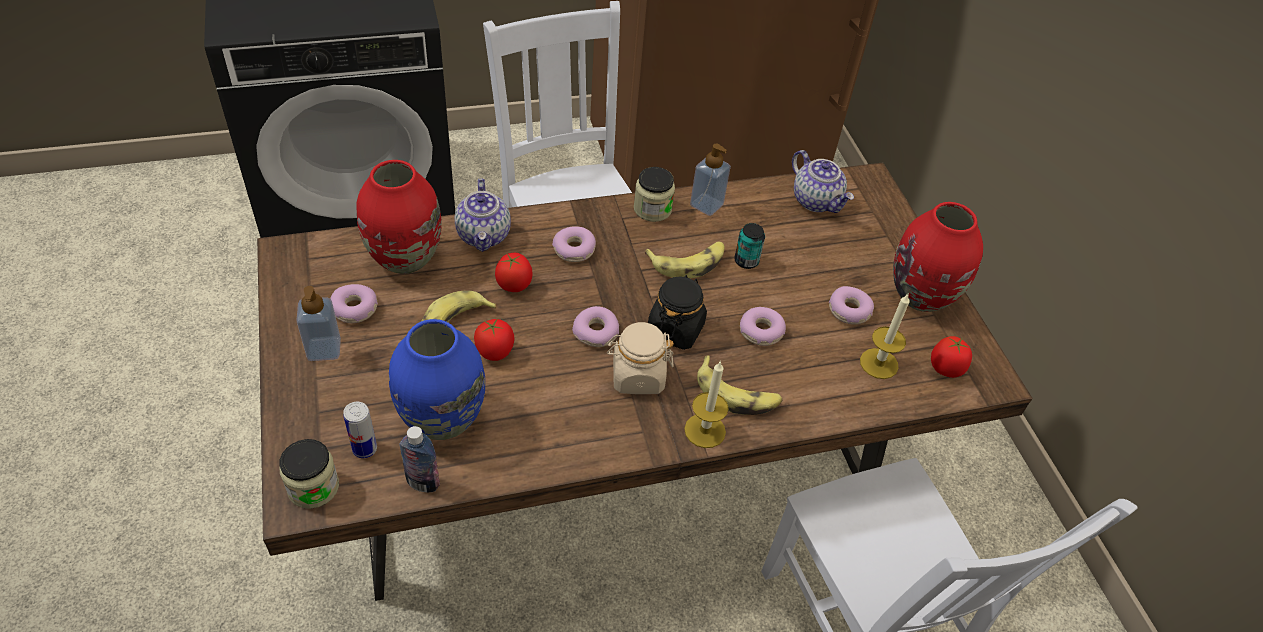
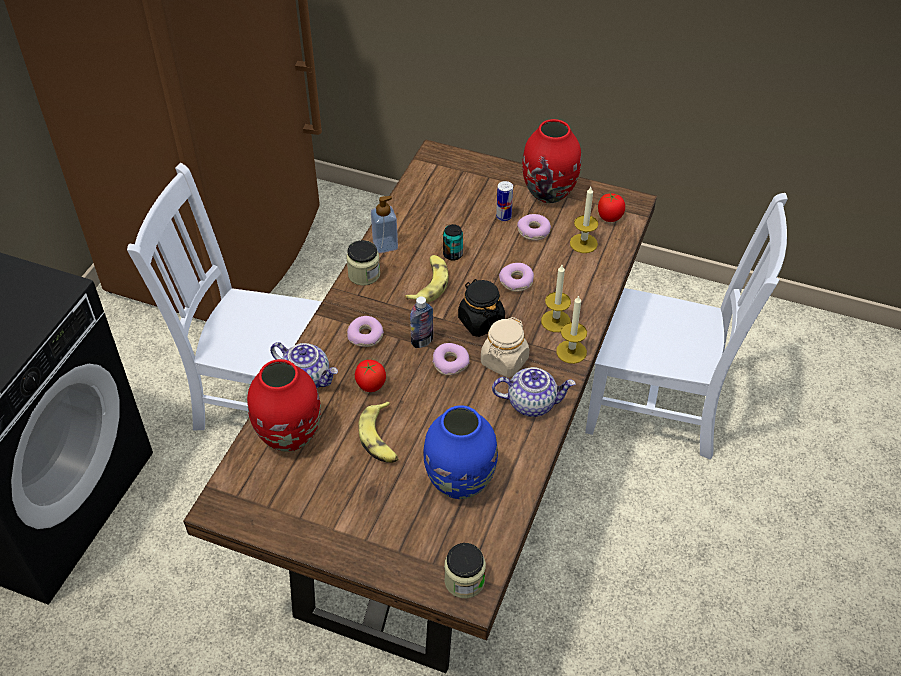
camera: 50 degrees left, 0 degrees up
(324, 349) = (341, 523): soap dispenser -> none
(354, 309) = (316, 488): donut -> none
(364, 449) = (453, 537): can -> can (503, 217)
(423, 482) = (505, 516): bottle -> bottle (422, 341)
(495, 351) = (423, 425): tomato -> none
(737, 394) = (555, 321): banana -> candle
(816, 201) = (430, 190): teapot -> teapot (532, 403)

